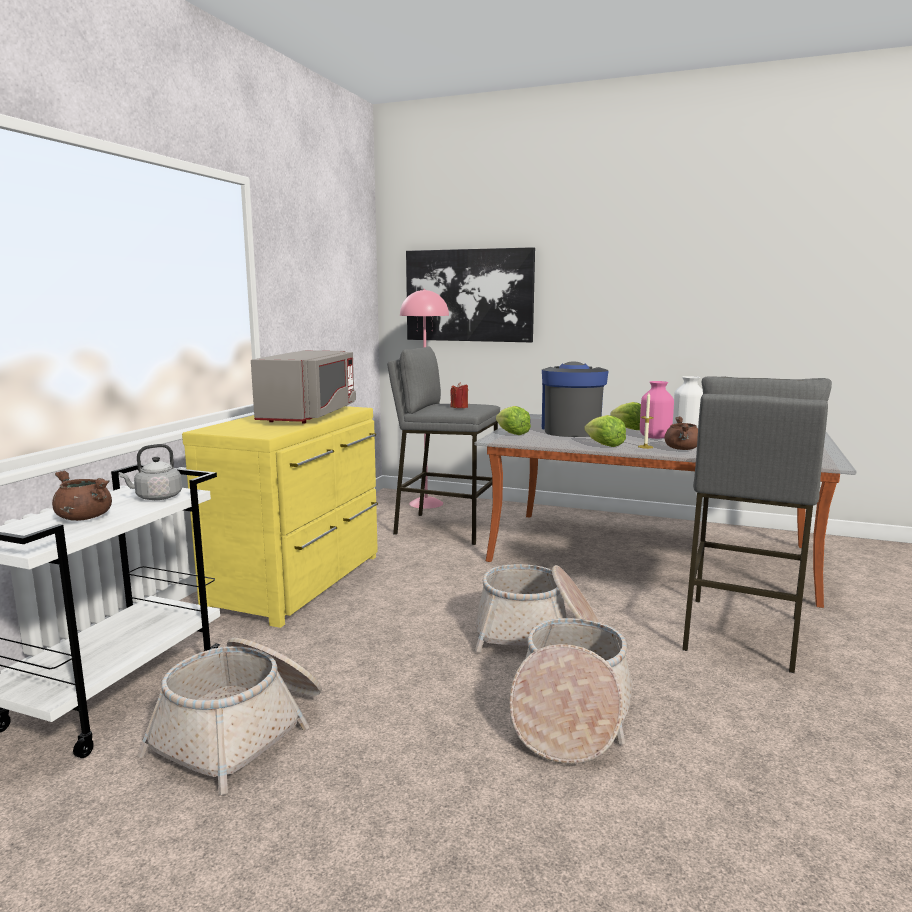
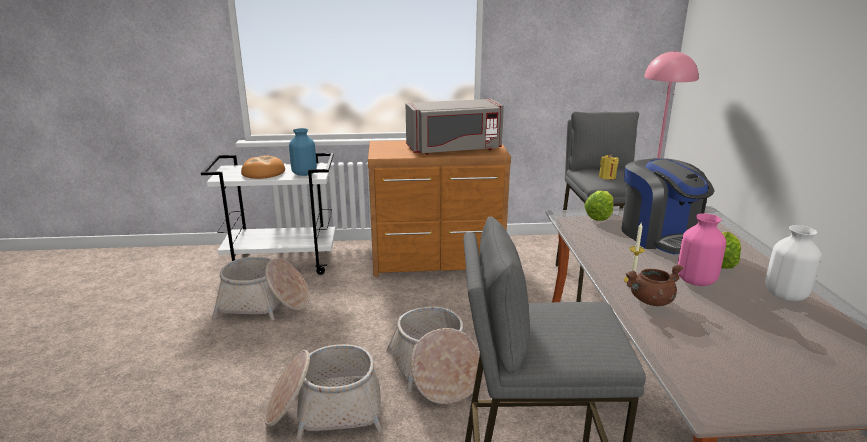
camera: 65 degrees right, 10 degrees up
(83, 518) = (263, 172): brown cooking pot -> bread
(156, 498) = (304, 173): grey kettle -> blue vase
(301, 582) = (438, 261): yellow dresser -> brown dresser
(459, 407) = (607, 177): red candle -> yellow candle
(469, 295) = (732, 61): picture -> none
(571, 430) = (660, 236): coffee machine -> coffee machine turned 90 degrees clockwise
(604, 445) = (609, 260): lettuce -> none

